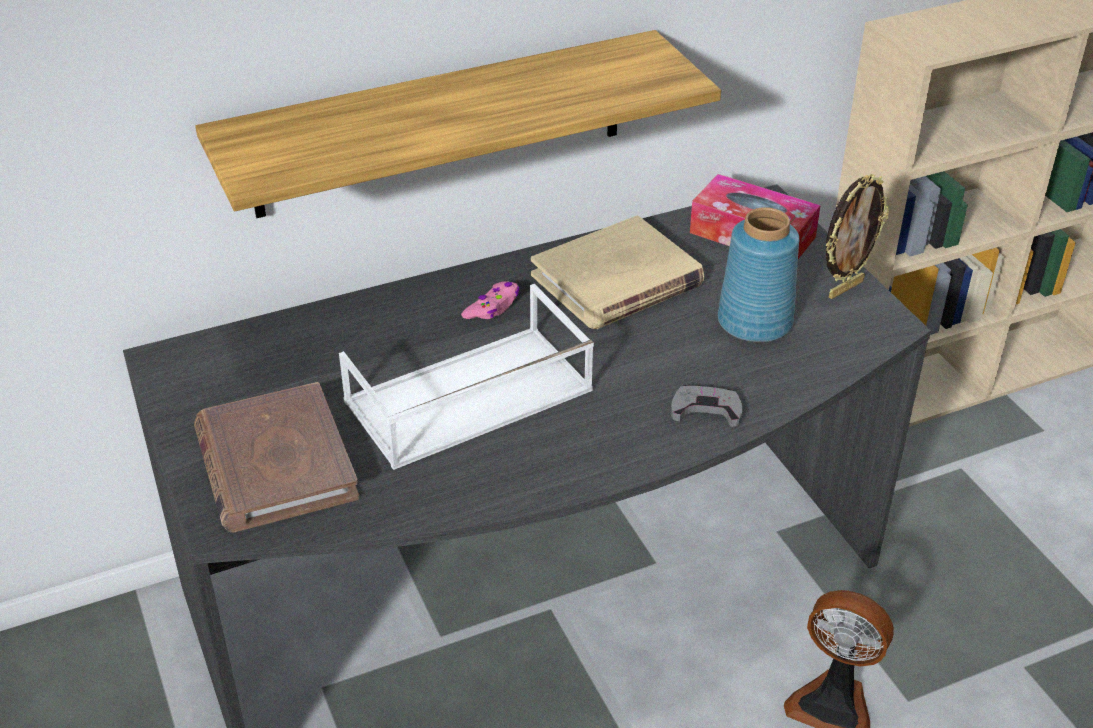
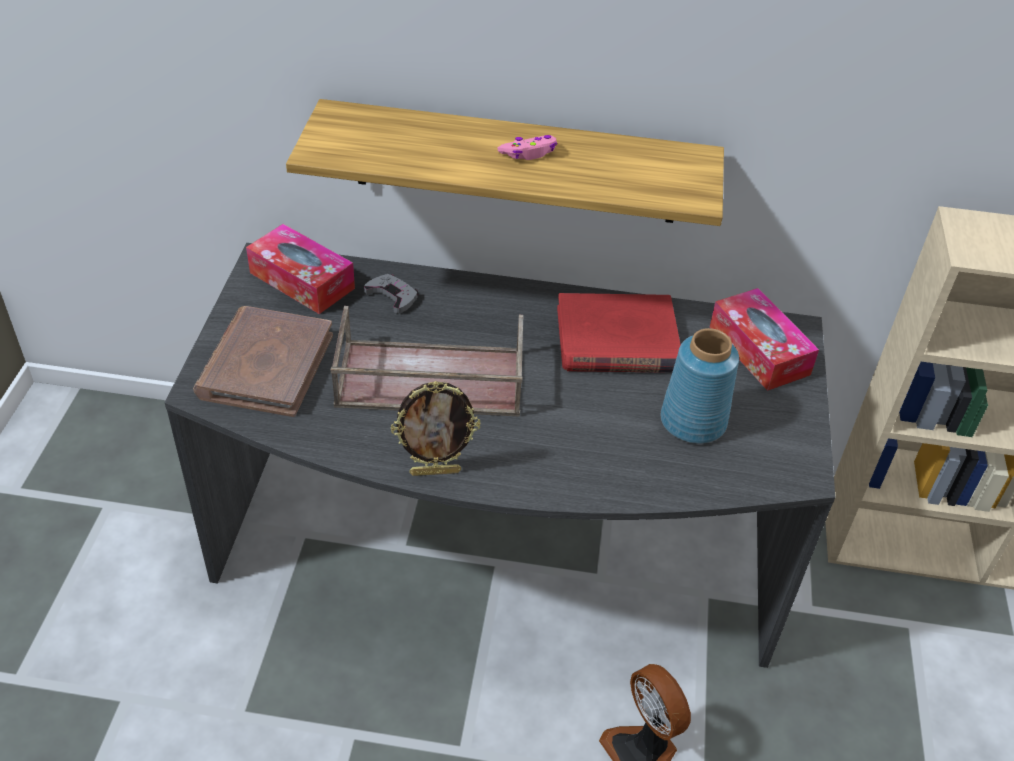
camera: 30 degrees right, 5 degrees up
(230, 361) = (302, 280): none -> tissue box
(467, 398) = (428, 380): white tray -> brown tray
(493, 307) = (507, 320): pink game controller -> pink game controller (529, 153)
(617, 280) = (617, 340): beige book -> red book
(706, 410) = (589, 472): grey game controller -> grey game controller (392, 296)
(844, 288) = (794, 428): picture frame -> picture frame (435, 471)

